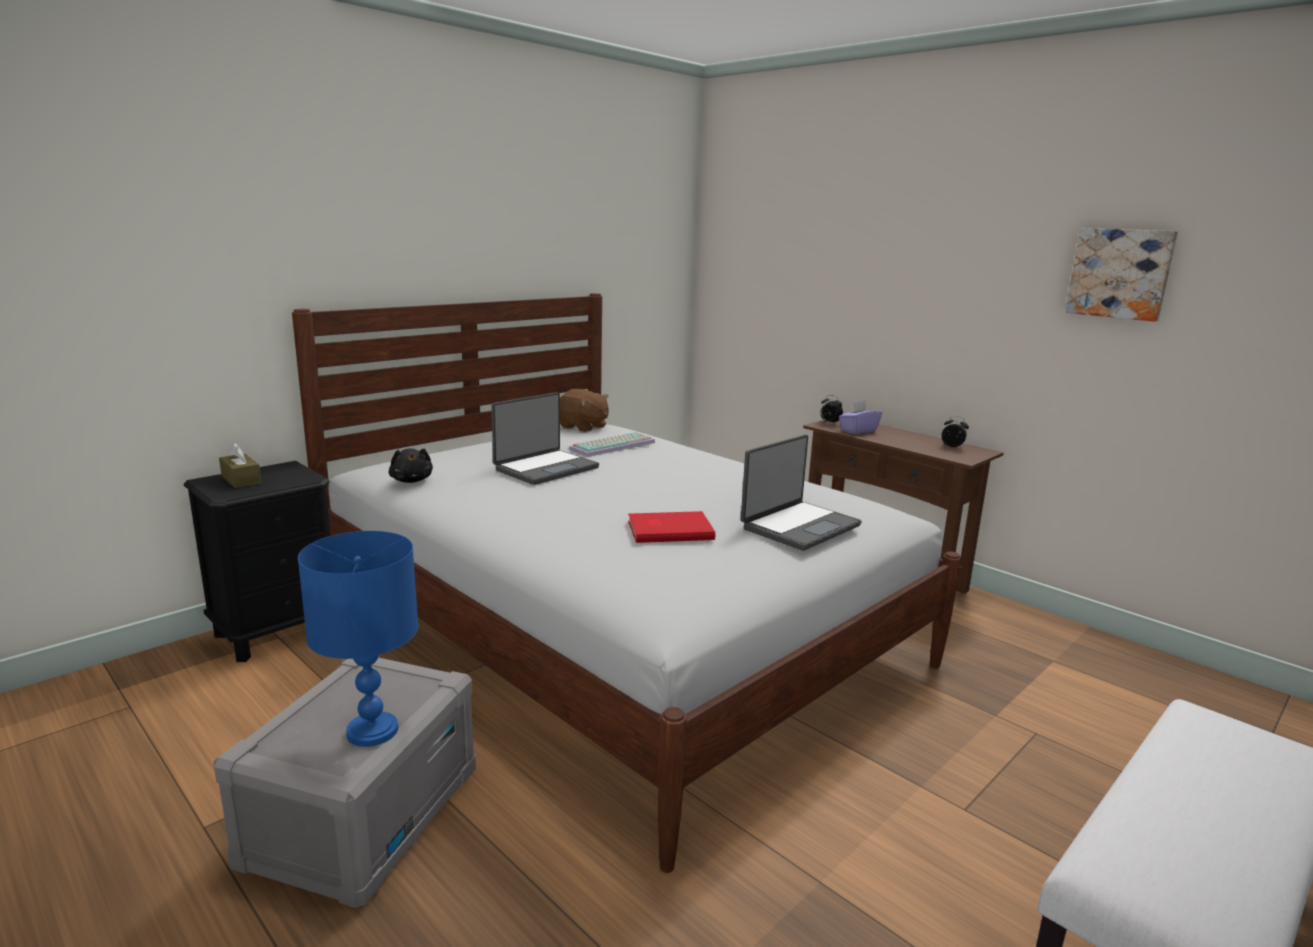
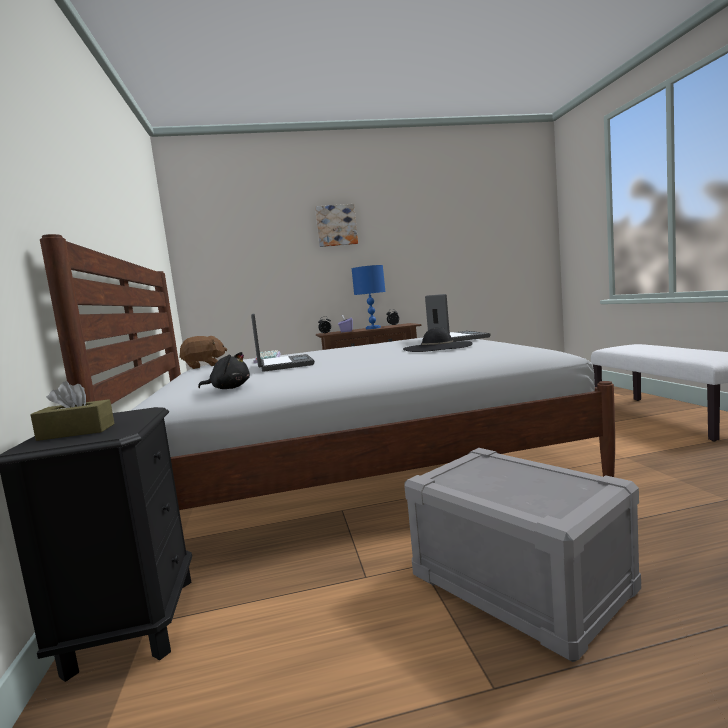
camera: 55 degrees left, 10 degrees down
(373, 731) = (545, 475): blue table lamp -> blue table lamp (373, 328)
(668, 529) = (437, 347): red book -> black hat
(1120, 273) = (434, 230): picture -> picture (336, 225)

